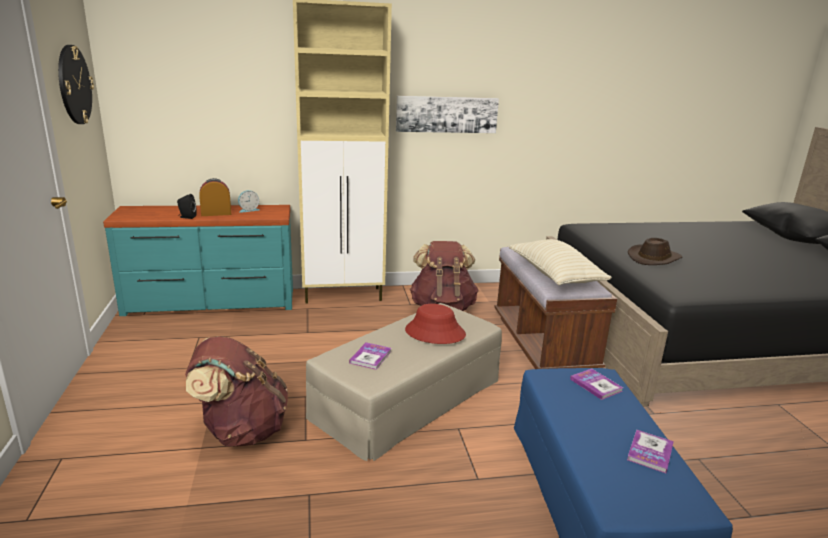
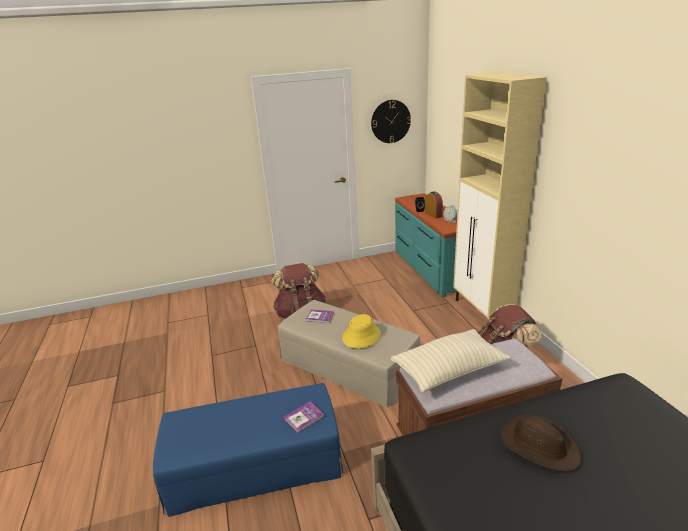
camera: 85 degrees right, 5 degrees up
(434, 333) = (361, 336): red hat -> yellow hat
(446, 114) = (581, 194): picture -> none
(650, 452) = (221, 439): book -> none

